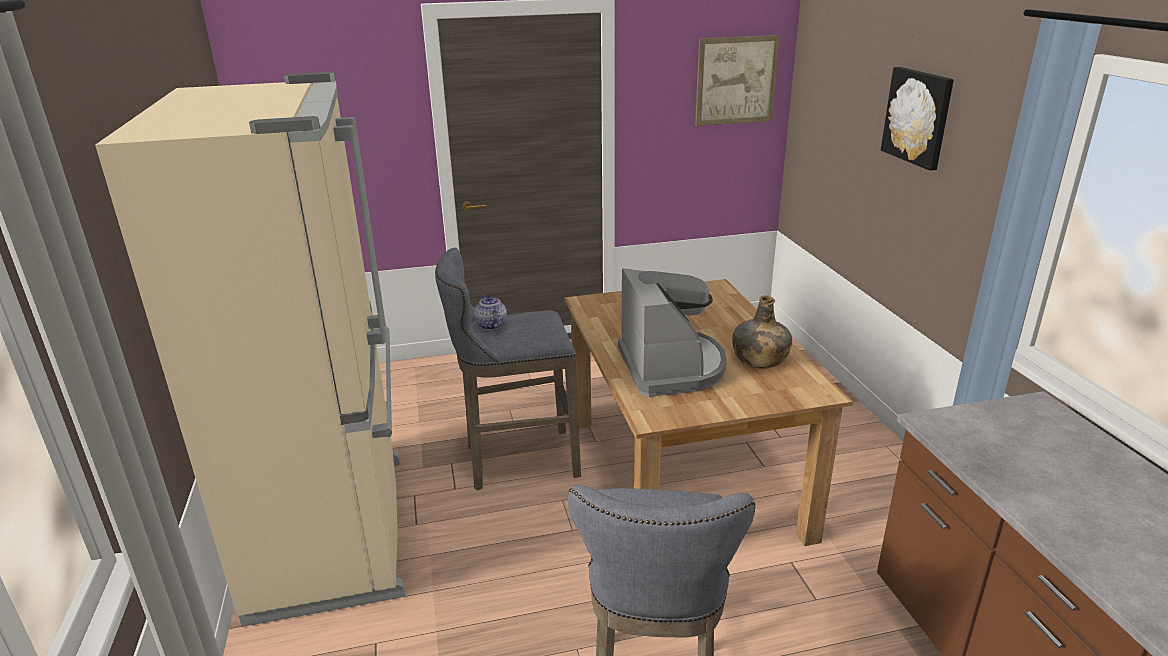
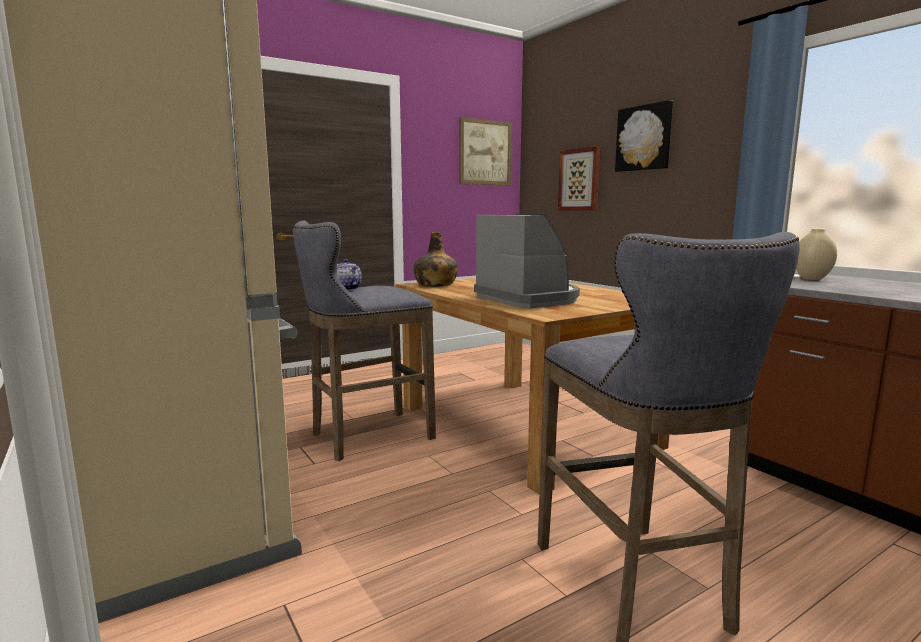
camera: 20 degrees left, 15 degrees down
(759, 359) = (592, 293): green bottle -> green bottle (435, 285)
(847, 141) = (579, 180): none -> picture
(998, 412) = (811, 279): none -> beige vase

